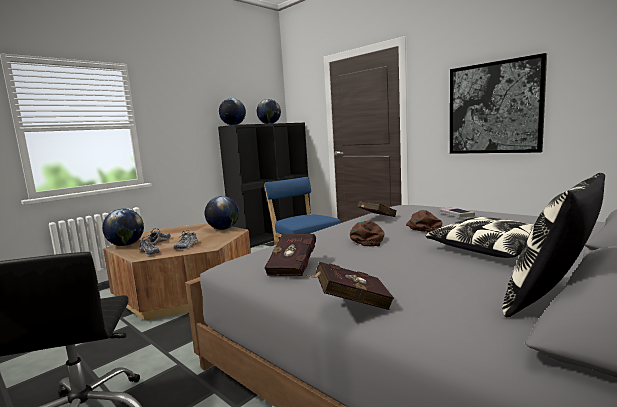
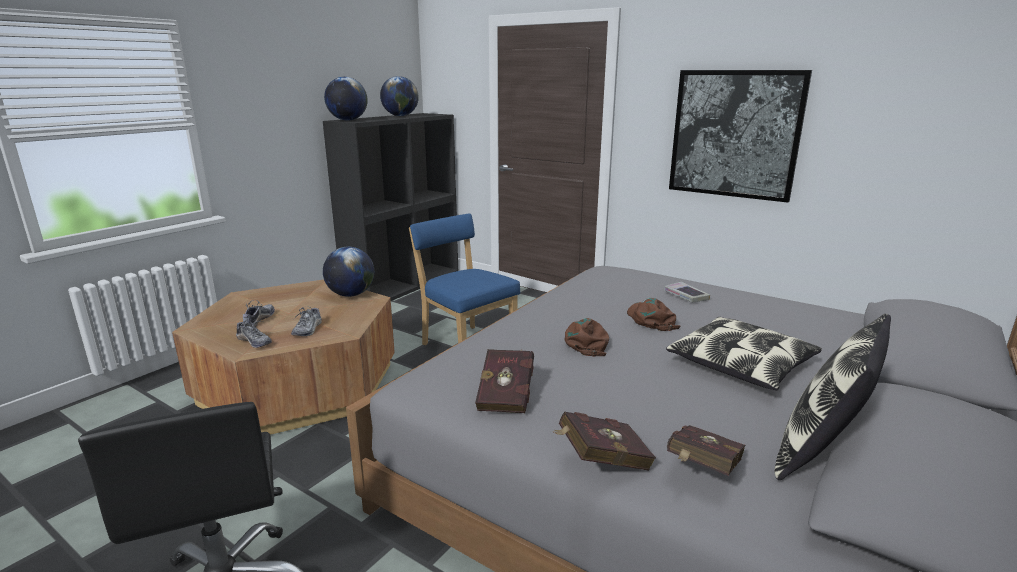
camera: 10 degrees left, 10 degrees up
(126, 245) = (208, 325): globe -> none
(375, 219) = (583, 299): red book -> red book (701, 470)

